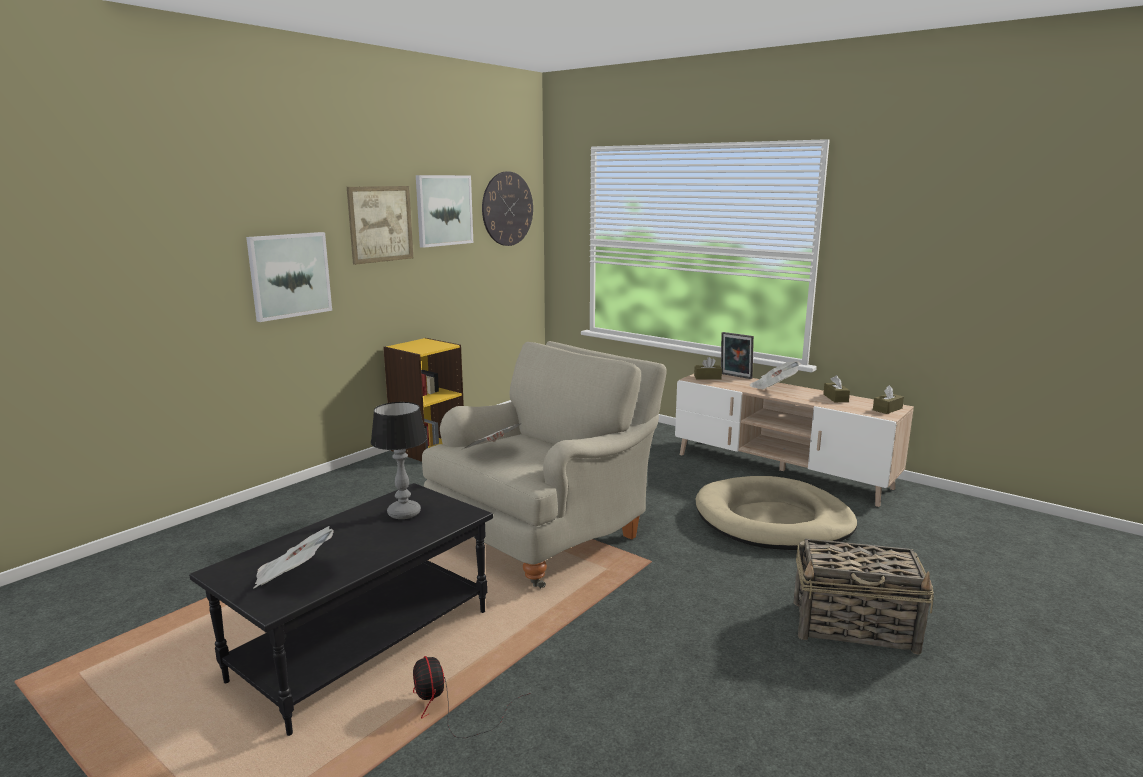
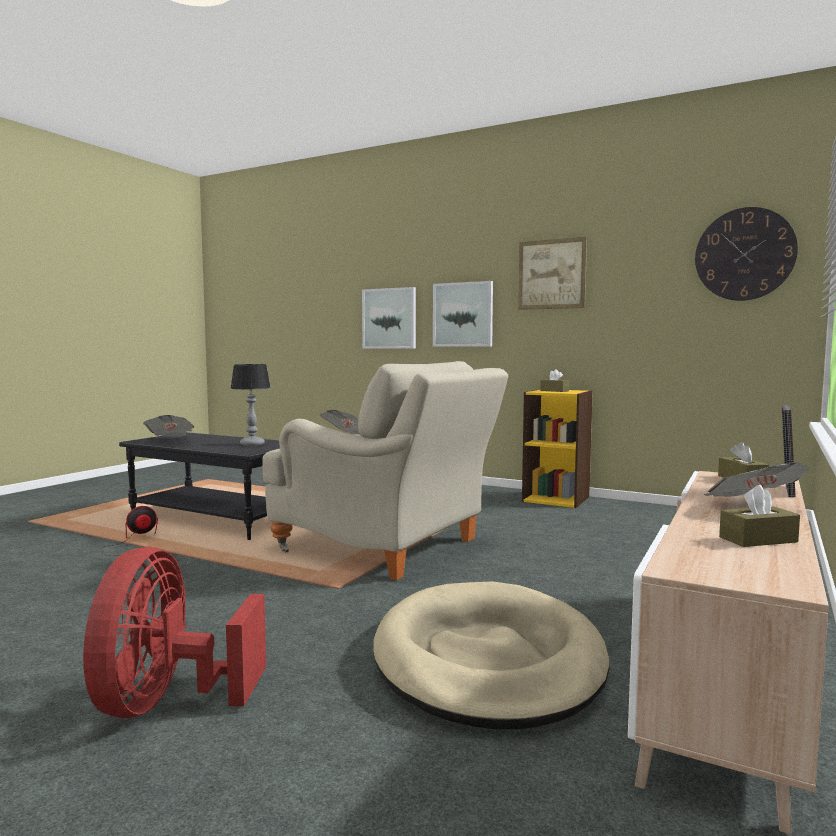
camera: 80 degrees right, 10 degrees down
(444, 210) = (634, 259): picture -> picture (389, 318)
(855, 626) = (167, 702): basket -> red fan
(887, 409) = (737, 574): brown tissue box -> brown tissue box (554, 391)

